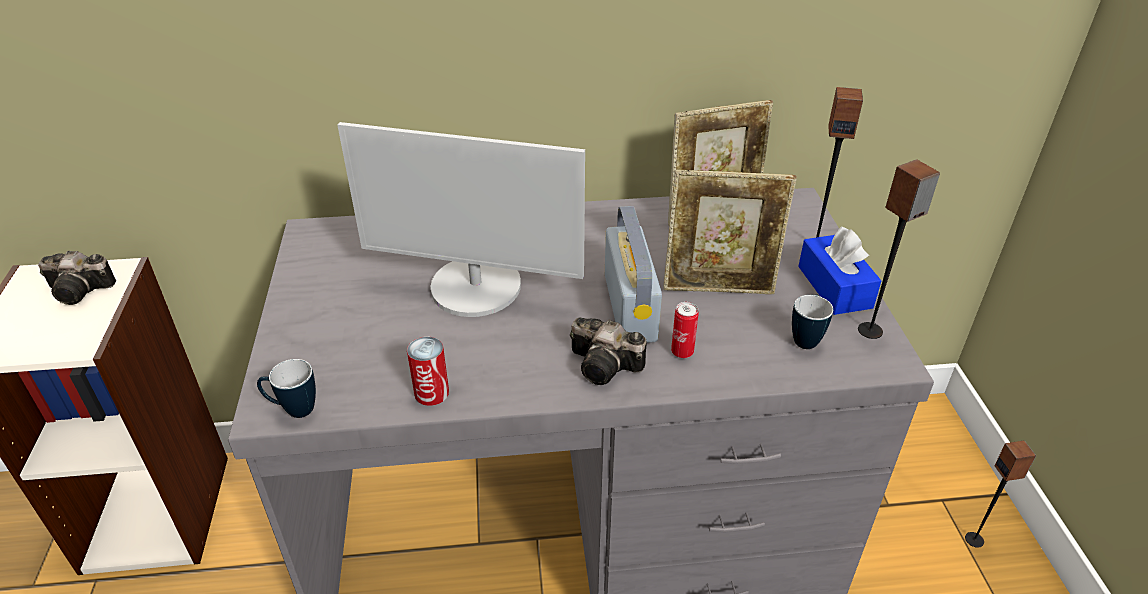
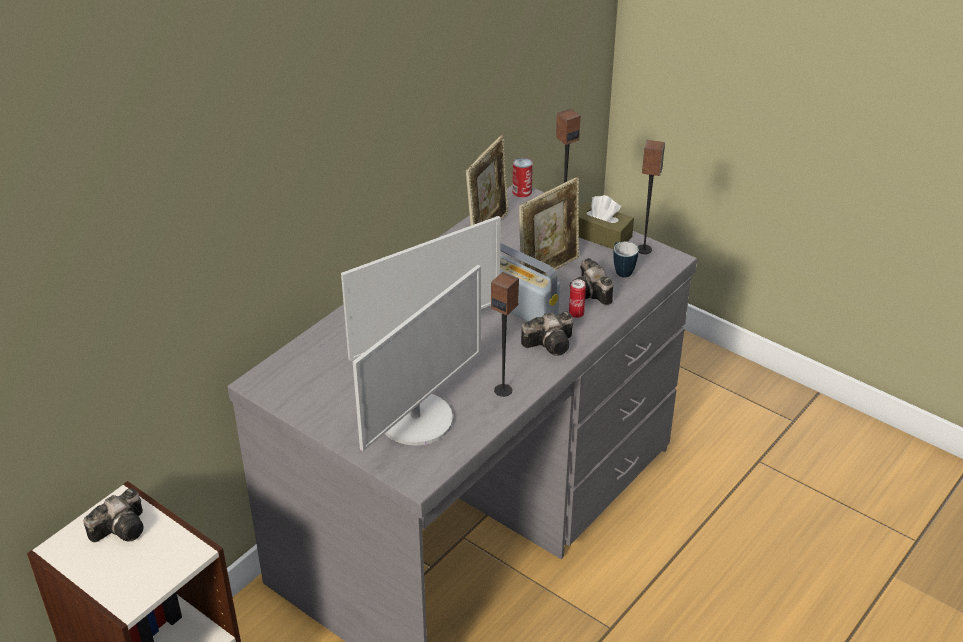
camera: 45 degrees left, 0 degrees up
(293, 409) = (430, 468): mug -> none
(363, 351) = (417, 419): none -> monitor
(431, 393) = (487, 413): can -> can (522, 192)
(731, 341) = (591, 294): none -> camera
(834, 287) = (601, 236): blue tissue box -> brown tissue box
(974, 539) = (691, 366): speaker -> speaker (503, 390)

